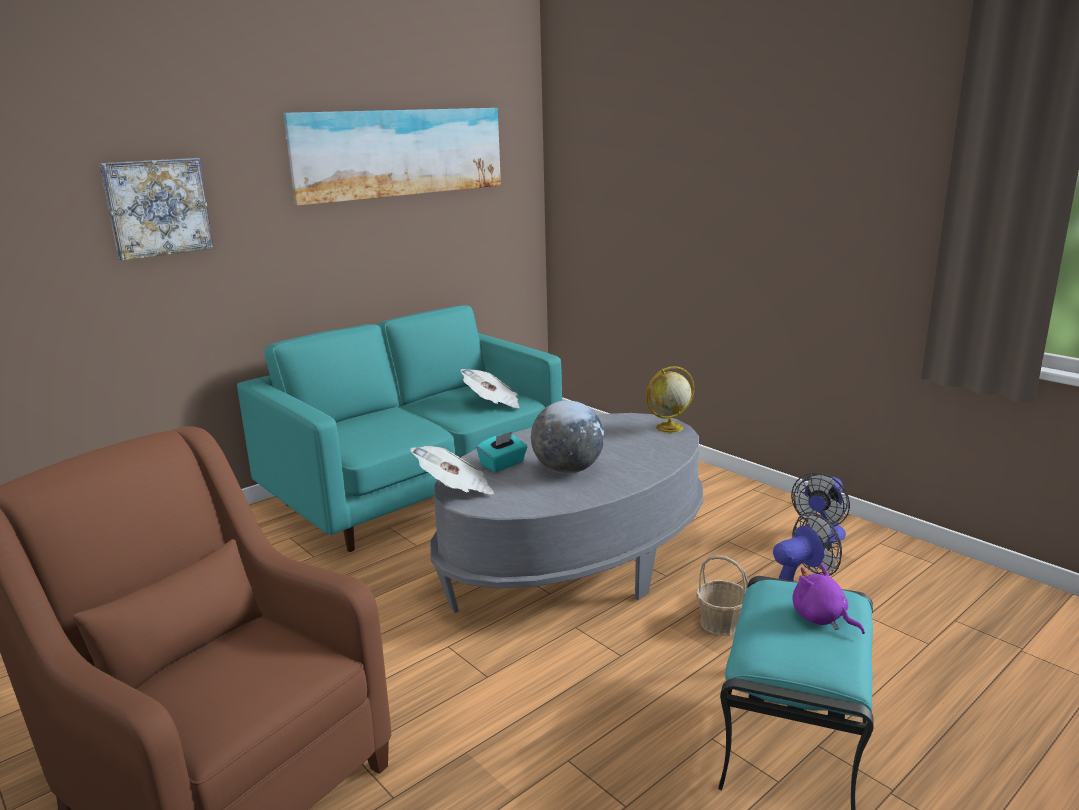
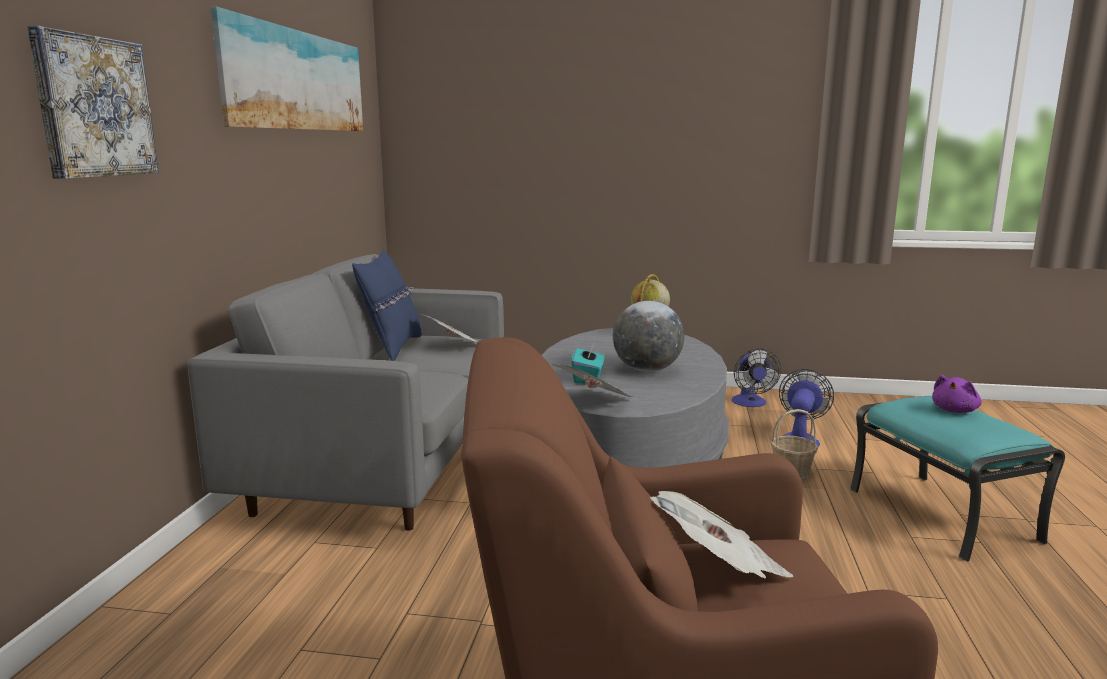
camera: 40 degrees left, 5 degrees down
(242, 652) = (719, 568): none -> newspaper
(417, 490) = (385, 461): turquoise sofa -> grey sofa
(448, 393) = (392, 348): none -> blue pillow
(821, 618) = (955, 410): purple plush toy -> purple plush toy turned 60 degrees counterclockwise

